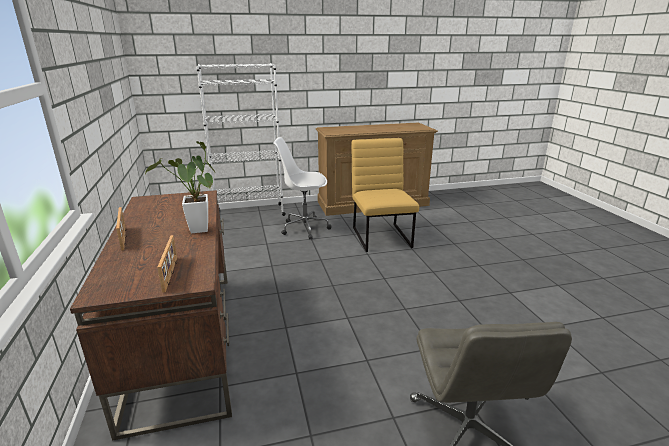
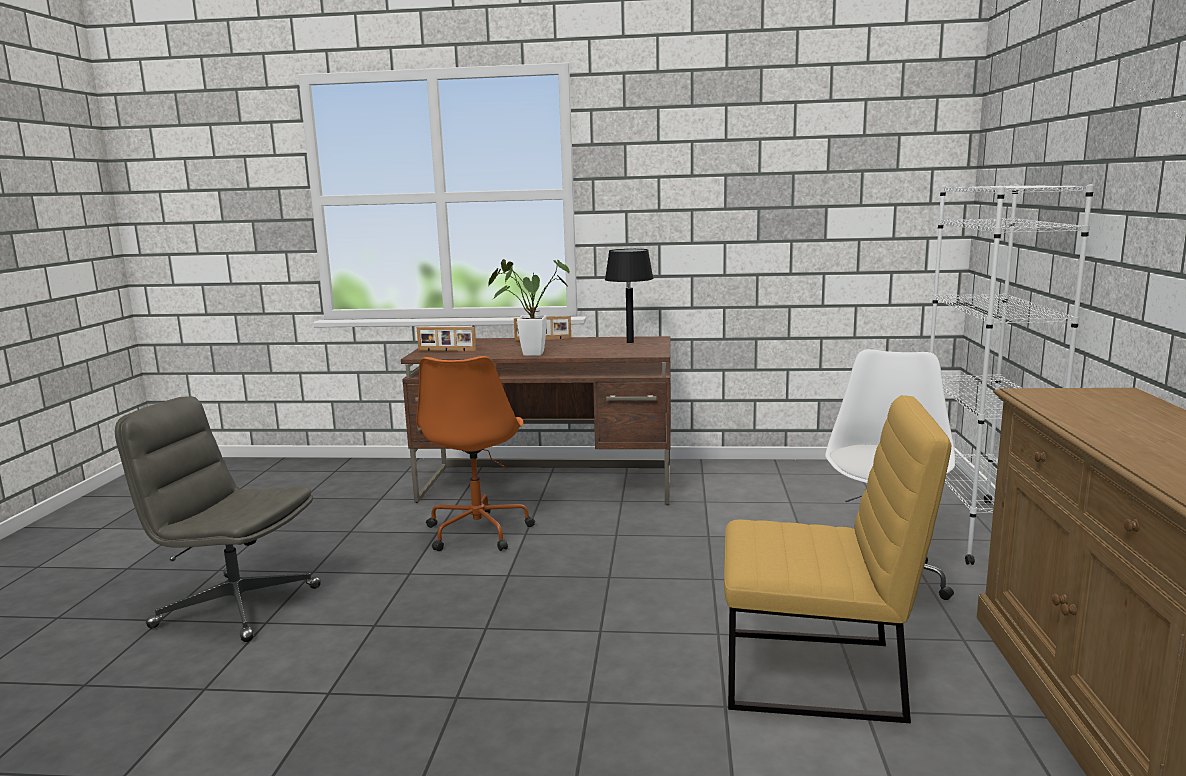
camera: 110 degrees right, 10 degrees down
(155, 205) = (630, 342): none -> black table lamp
(292, 349) = (477, 533): none -> orange office chair

